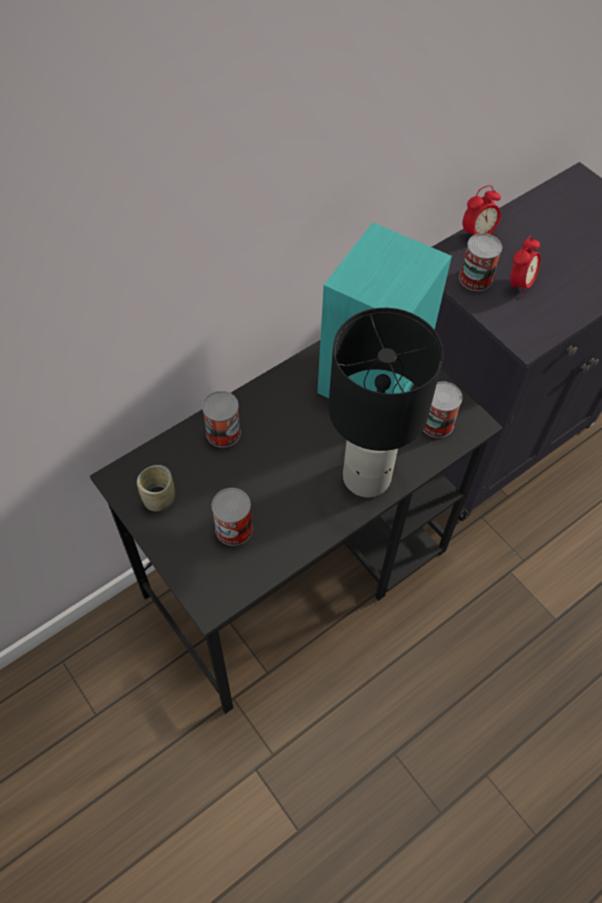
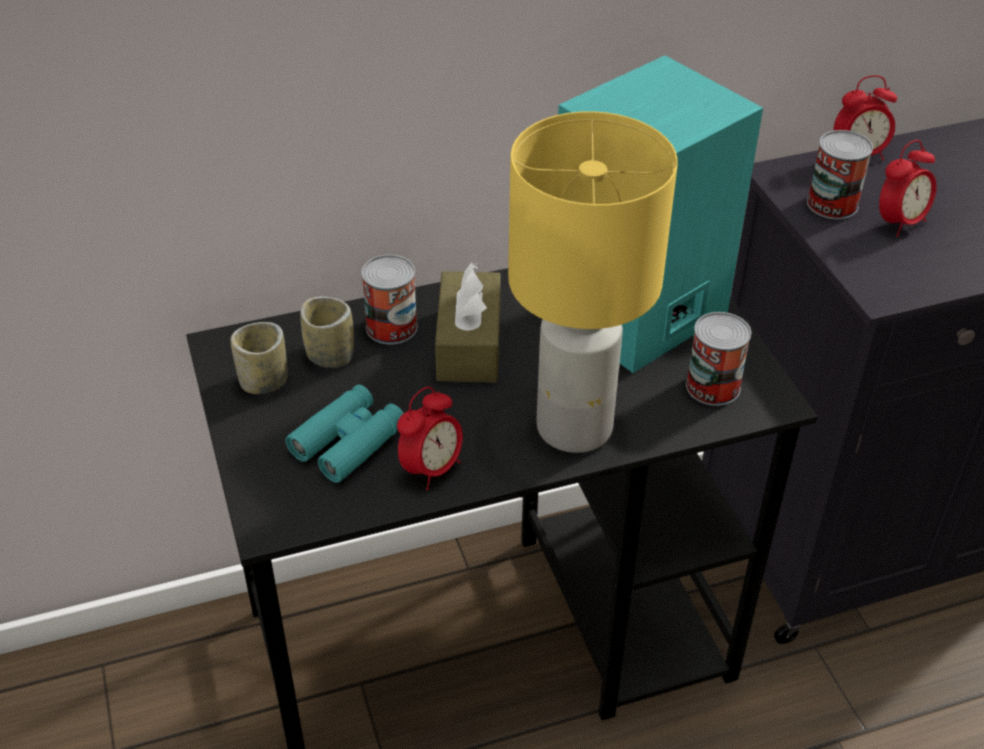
camera: 20 degrees right, 15 degrees down
(193, 466) = (330, 355): none -> cup
(233, 529) = (348, 441): can -> turquoise binoculars
(278, 432) = (469, 344): none -> brown tissue box
(293, 534) = (431, 469): none -> alarm clock
(367, 476) = (576, 426): black table lamp -> yellow table lamp

